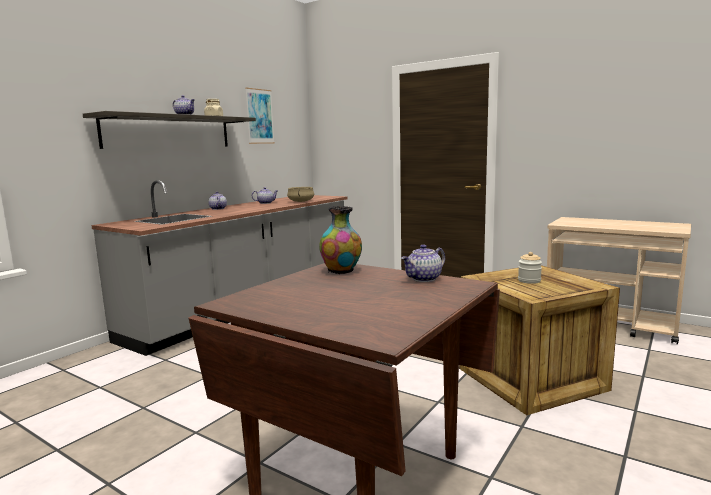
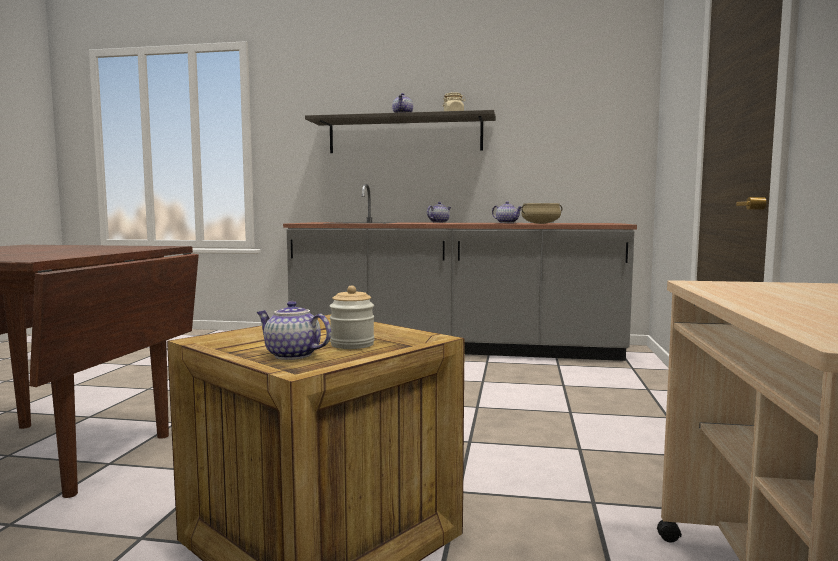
camera: 65 degrees right, 5 degrees down
(260, 116) = (544, 110): picture -> none
(341, 271) = (130, 247): vase -> none
(424, 279) = (73, 254): teapot -> teapot (291, 355)

